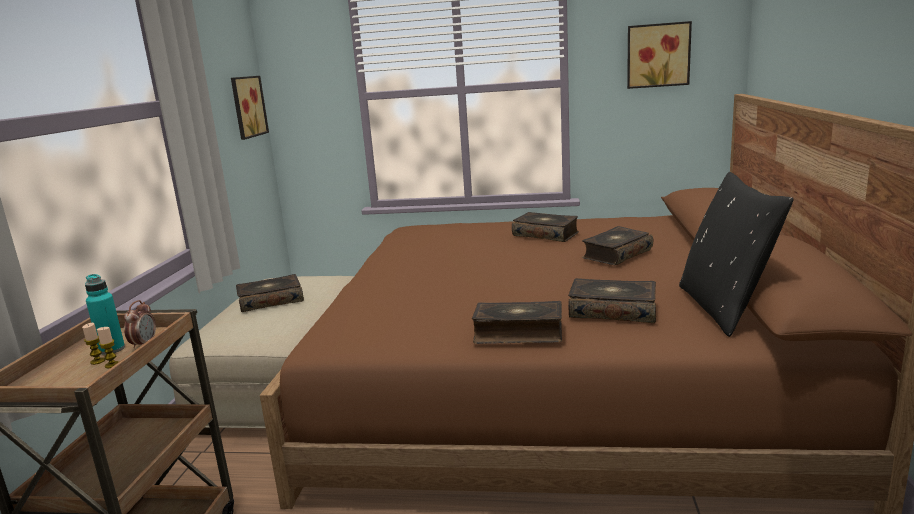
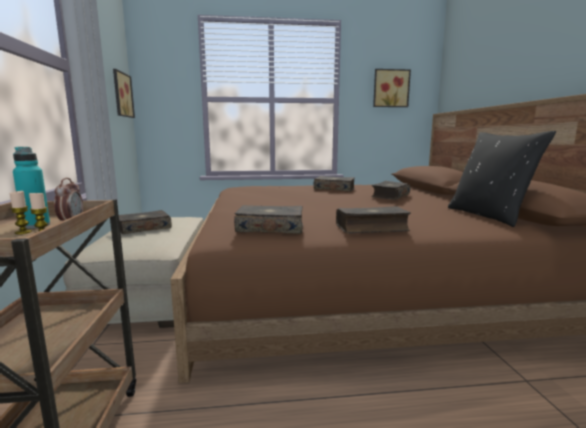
camera: 15 degrees left, 5 degrees down
(612, 311) = (422, 217): book -> book (270, 228)

